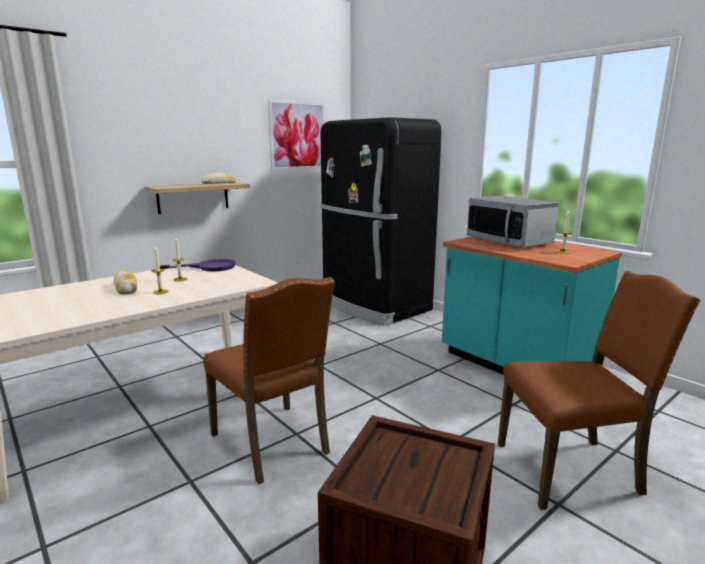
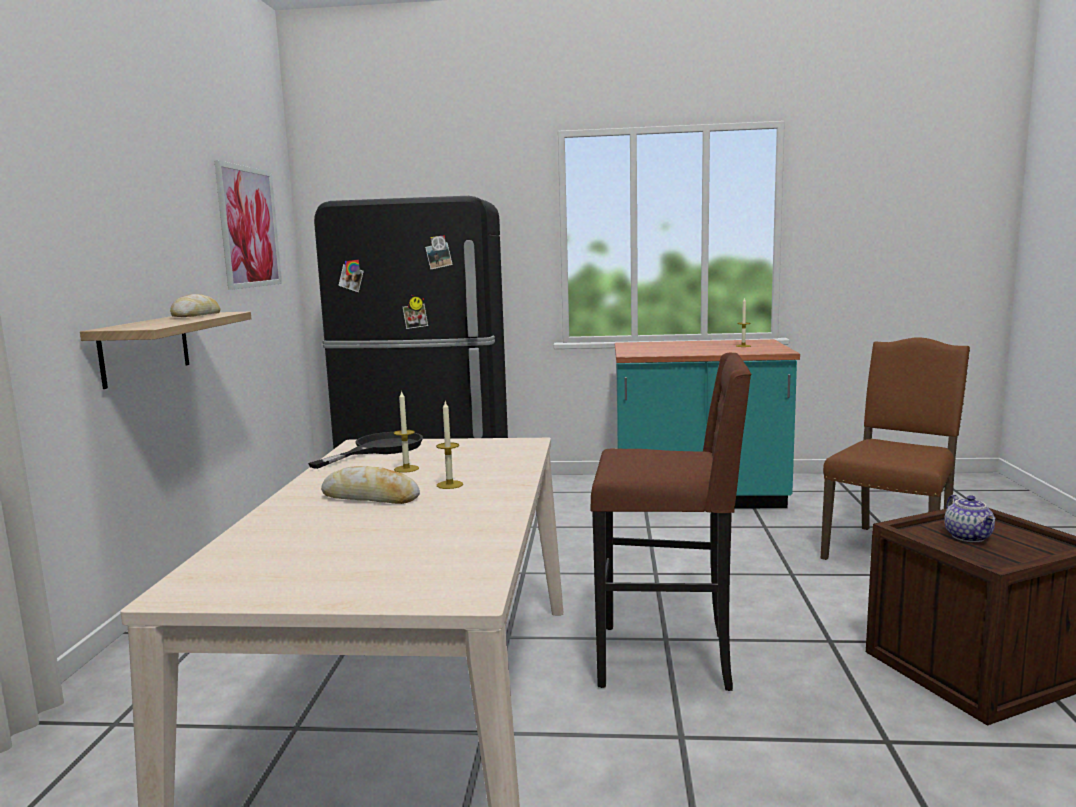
camera: 45 degrees left, 5 degrees down
(209, 267) = (379, 449): purple frying pan -> black frying pan
(273, 443) = (668, 658): brown chair -> brown stool
(408, 462) = (969, 537): none -> teapot
(509, 241) = (669, 346): microwave -> none

